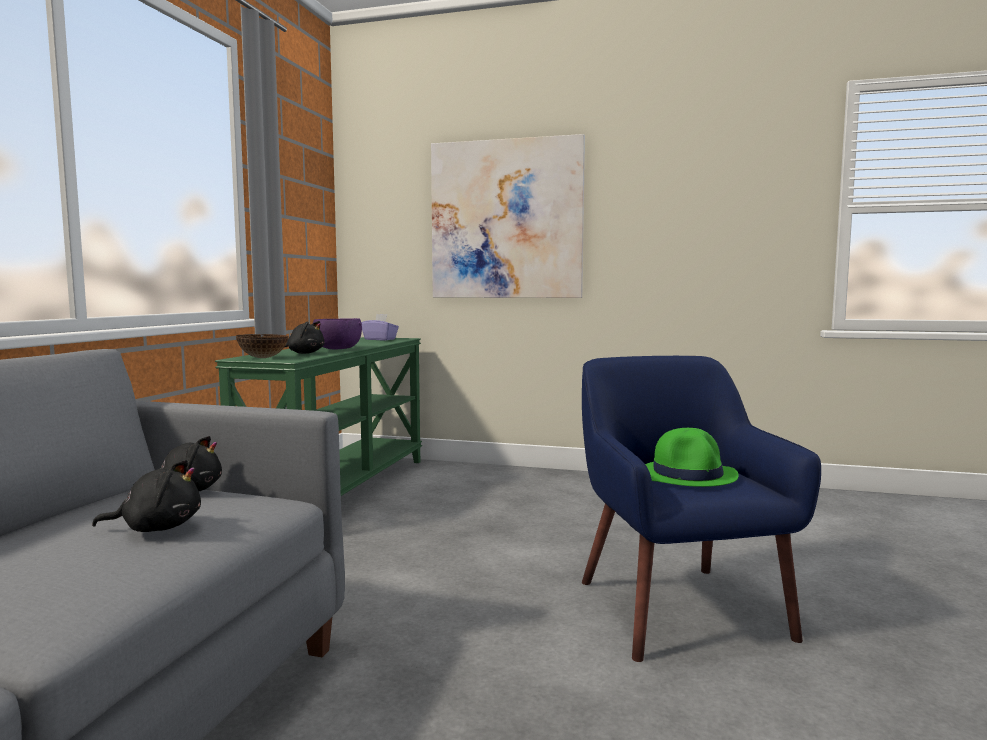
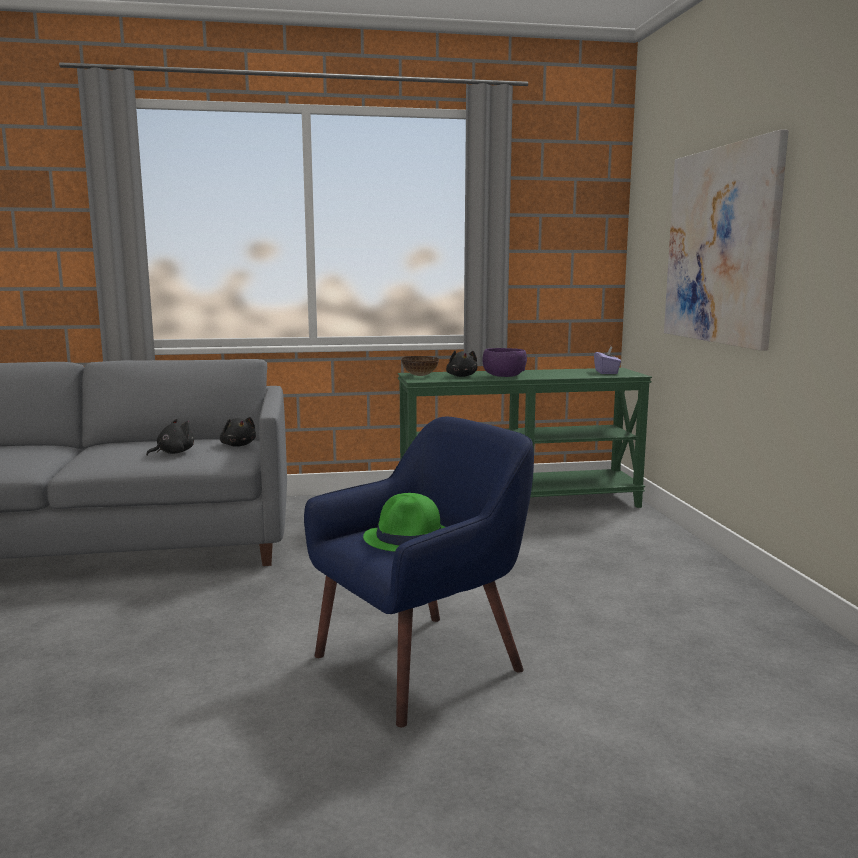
camera: 65 degrees right, 5 degrees up
(157, 528) = (173, 453): black plush toy -> black plush toy turned 105 degrees counterclockwise

